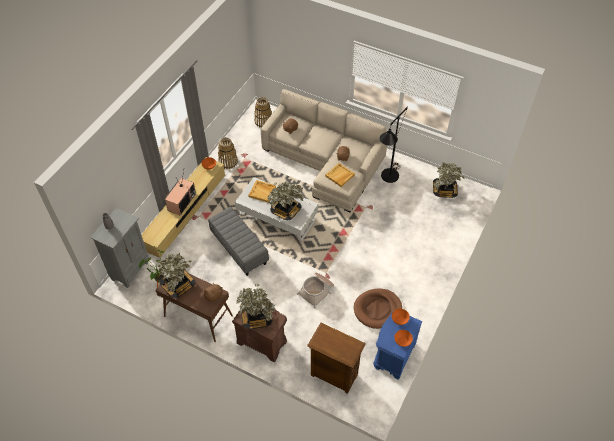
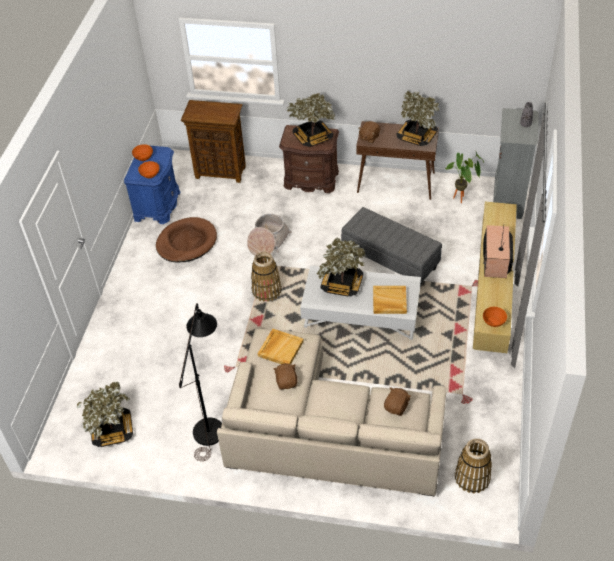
camera: 165 degrees right, 5 degrees down
(228, 162) = (484, 379): basket -> basket (266, 290)

